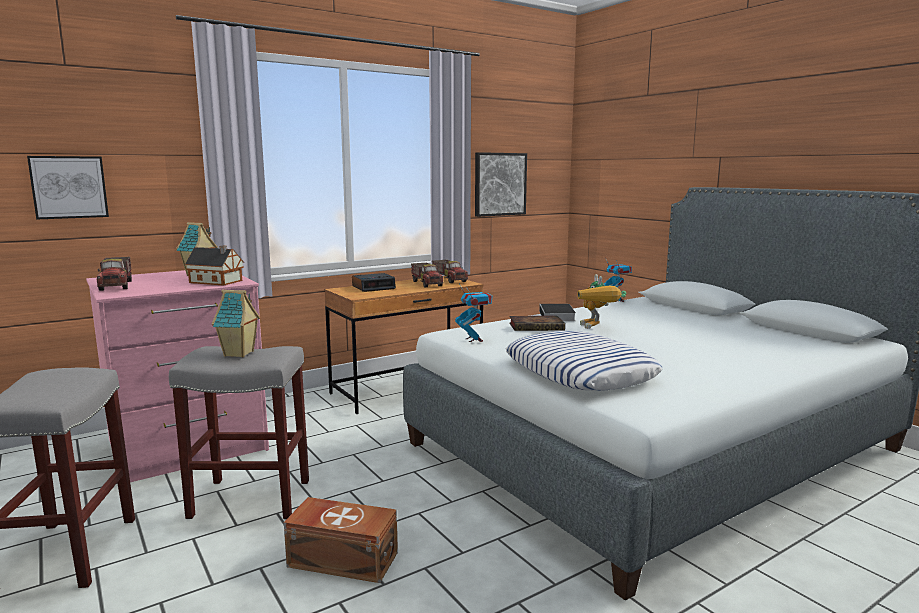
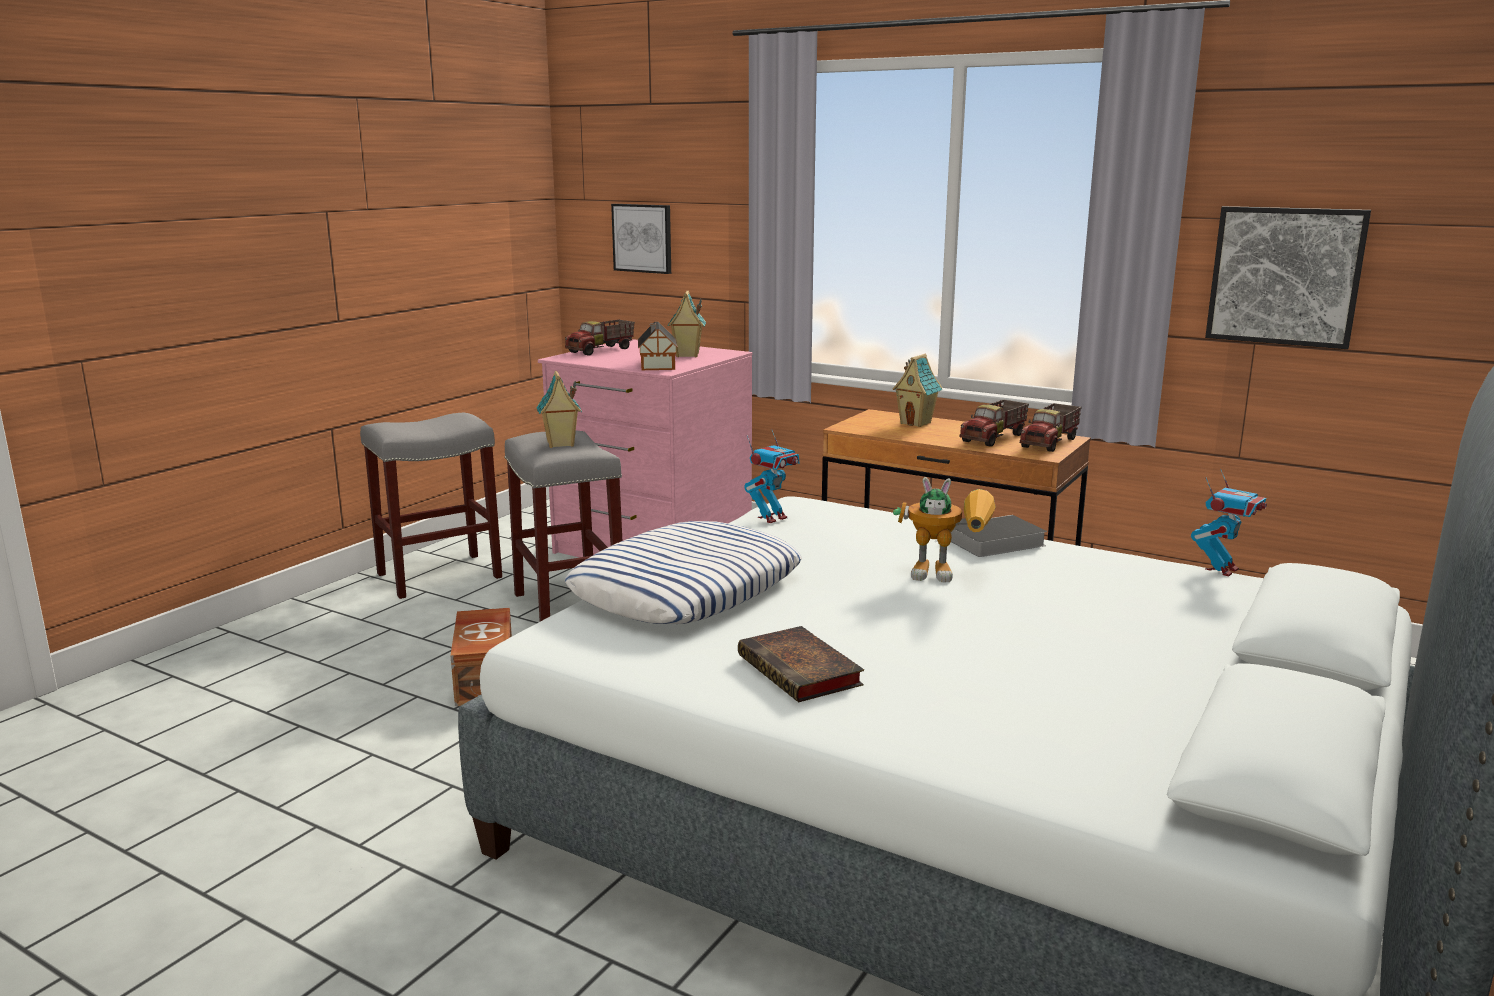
camera: 65 degrees right, 5 degrees up
(374, 287) = (916, 423): alarm clock -> toy house
(537, 327) = (884, 537): book -> book (802, 672)
(597, 328) = (948, 574): toy robot -> toy robot turned 135 degrees counterclockwise

